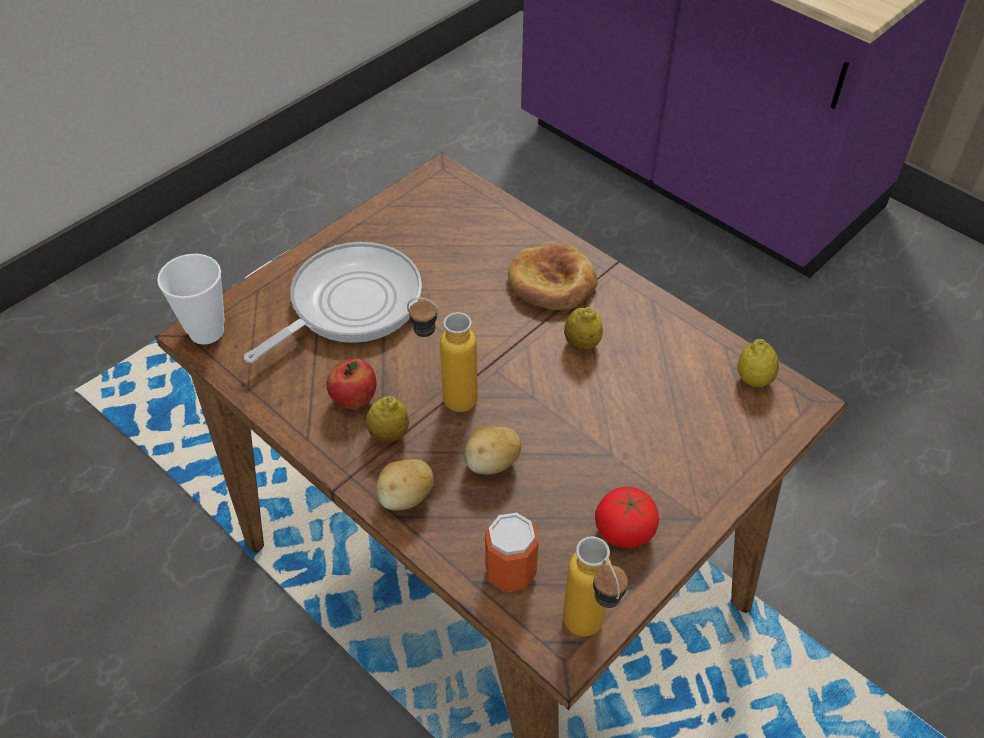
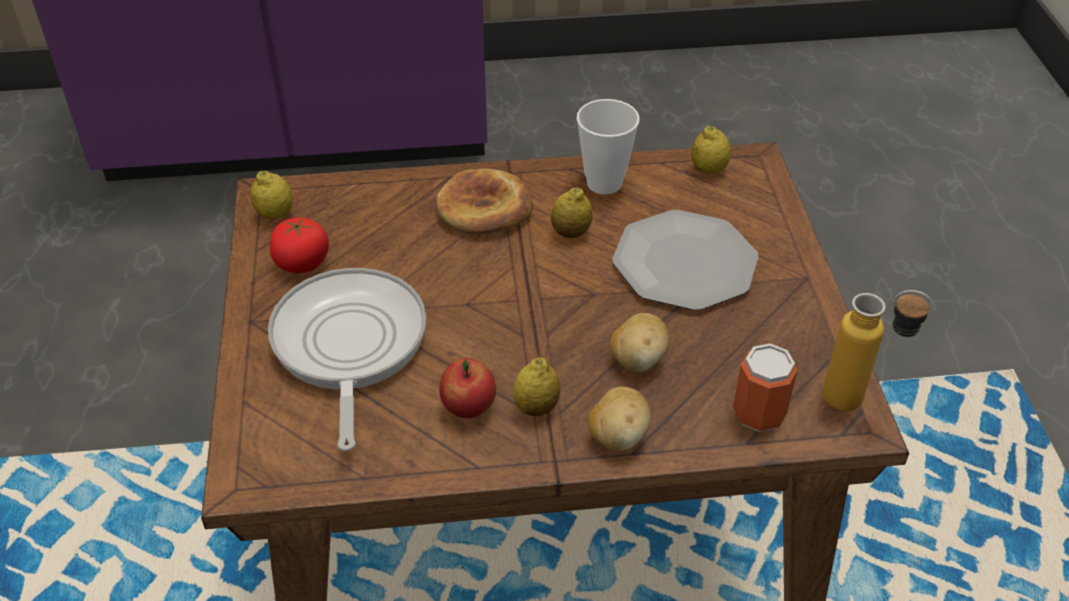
camera: 50 degrees left, 5 degrees down
(206, 331) = (250, 470): cup -> cup (604, 183)
(428, 190) = (275, 214): none -> lemon
(445, 398) = (535, 346): bottle -> none
(624, 531) = (780, 324): tomato -> tomato (302, 262)
(625, 429) = (684, 263): none -> plate

